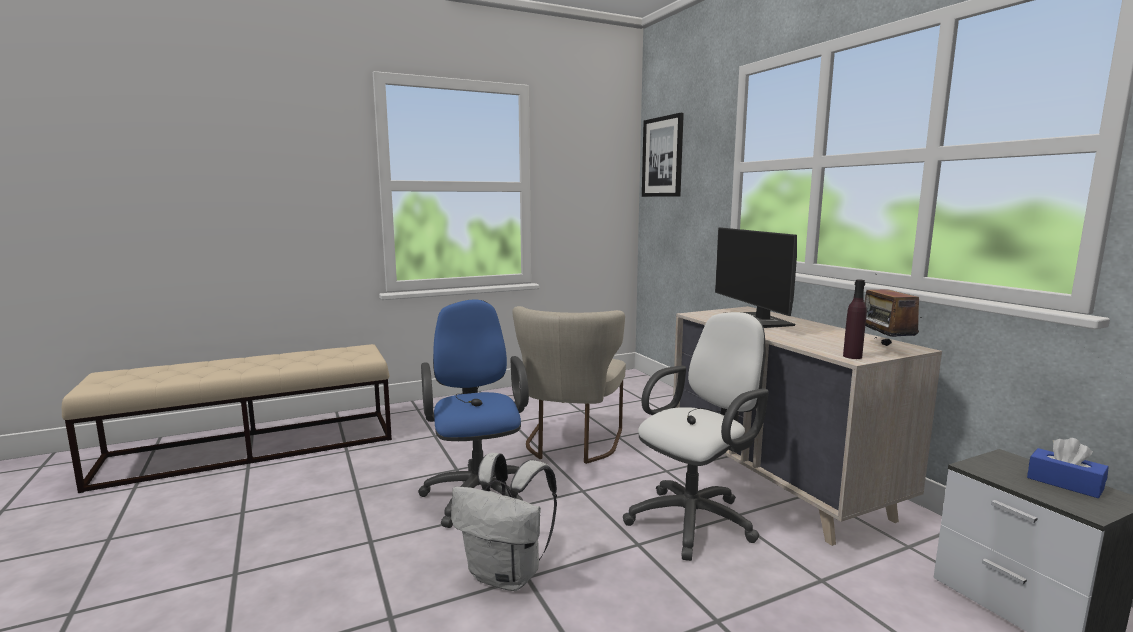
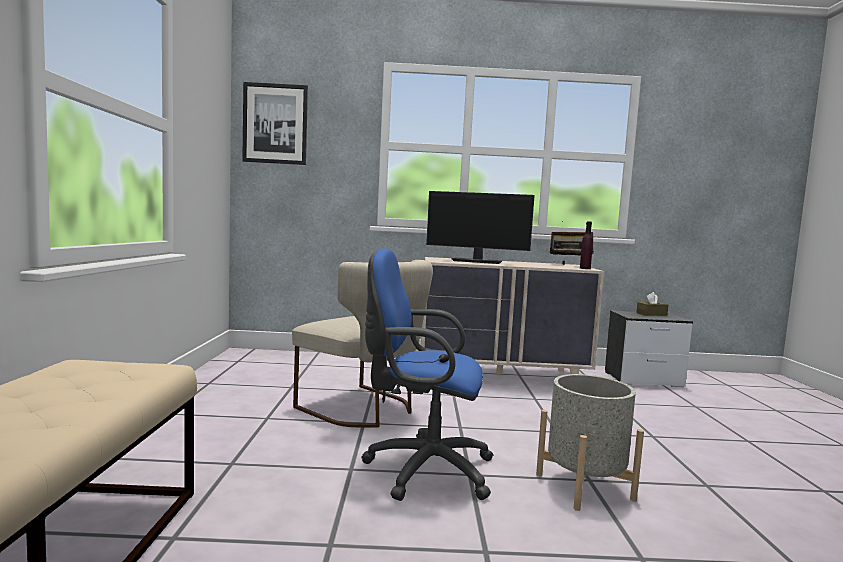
camera: 65 degrees left, 5 degrees down
(507, 575) = (584, 487): white backpack -> grey planter
(696, 520) = (533, 407): white office chair -> none
(1064, 483) = (651, 314): blue tissue box -> brown tissue box

